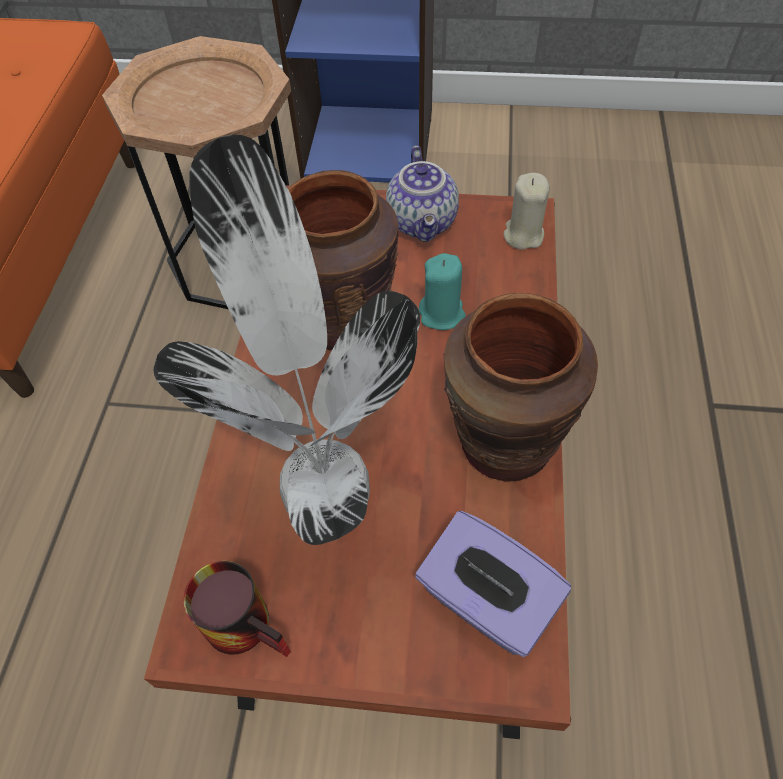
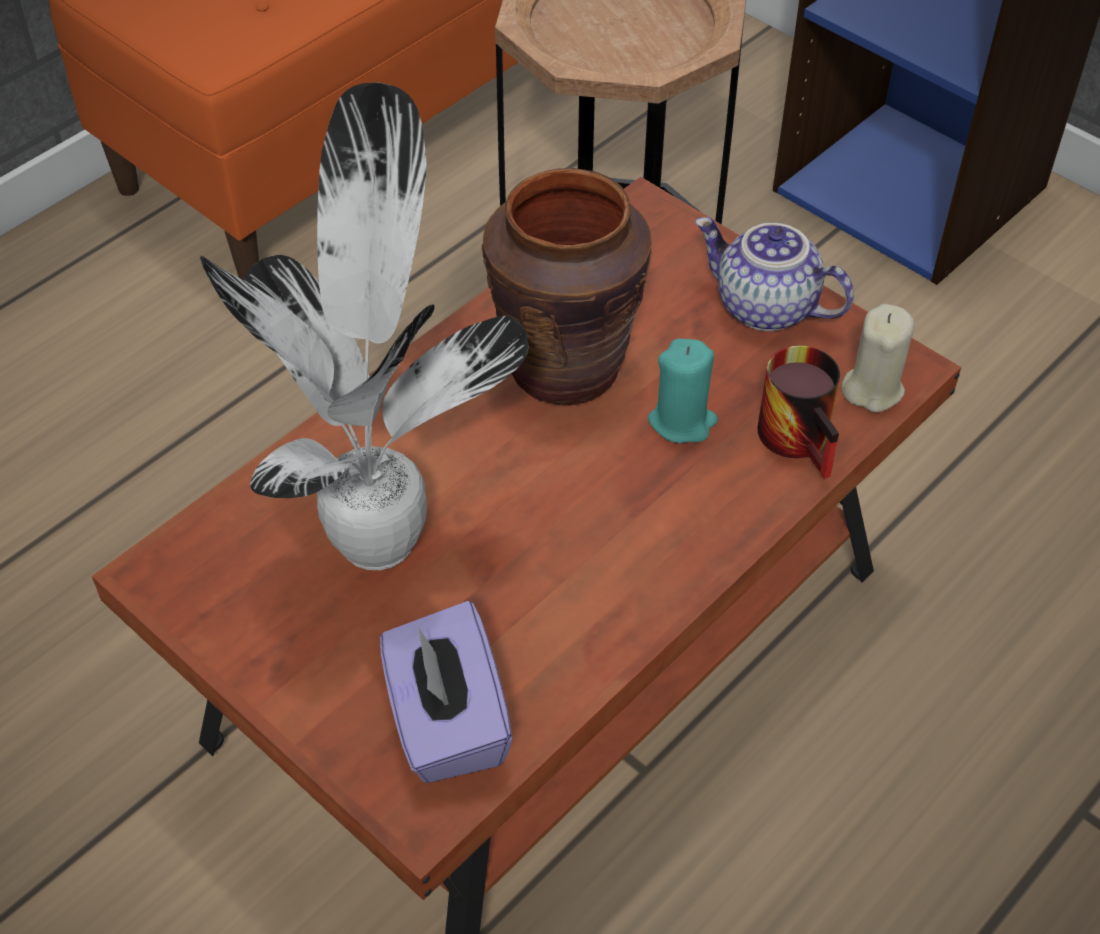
camera: 35 degrees right, 5 degrees down
(250, 622) = (216, 591): mug -> mug (804, 439)
(424, 223) = (764, 308): teapot -> teapot turned 90 degrees clockwise
(504, 443) = (614, 594): brown vase -> none

